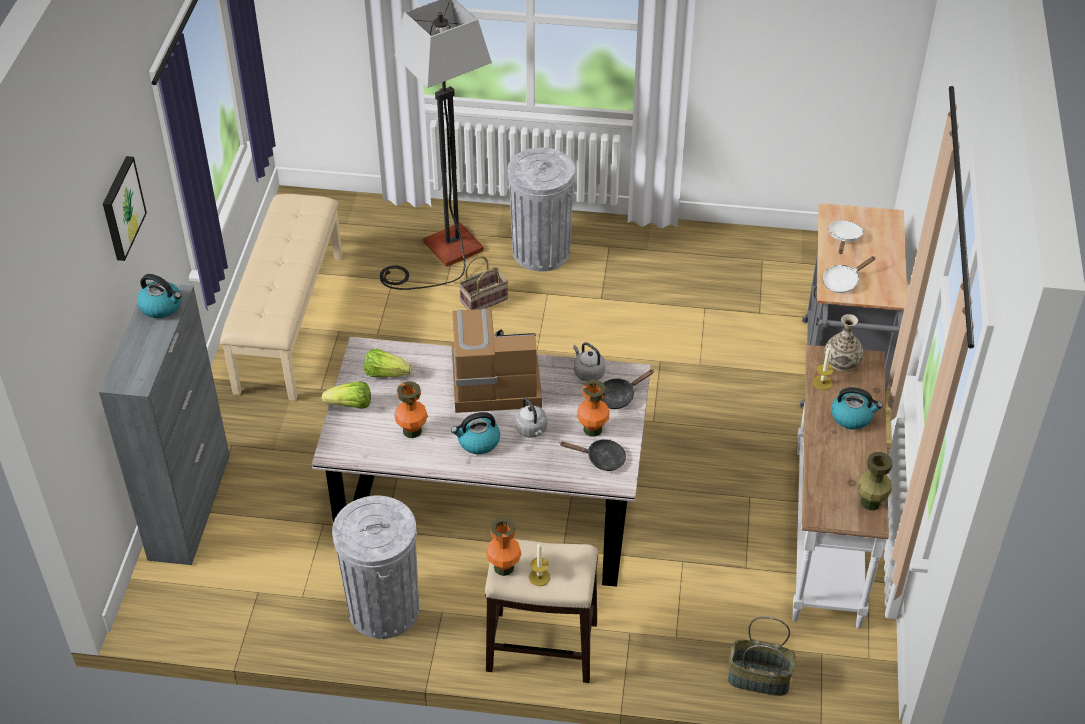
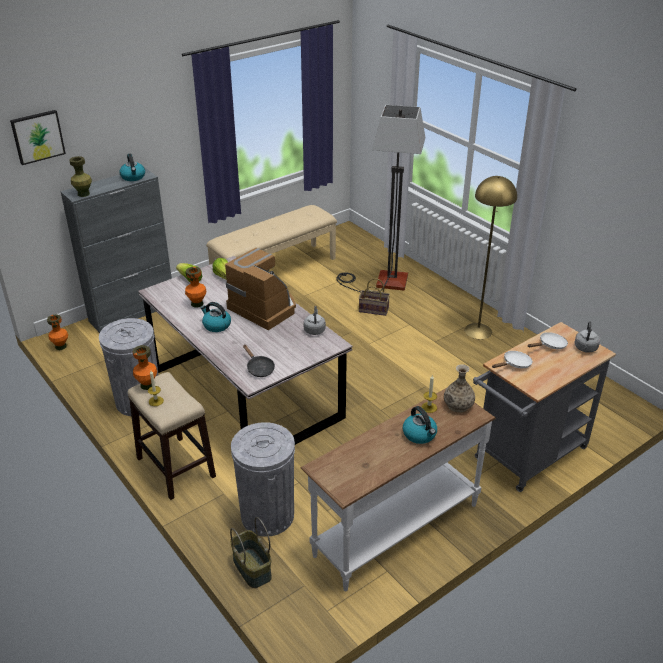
camera: 45 degrees right, 10 degrees down
(121, 208) = (136, 113): picture -> picture (37, 136)
(532, 430) = (248, 336): grey kettle -> grey kettle (585, 349)
(541, 252) = (433, 306): grey trash can -> grey trash can (267, 515)
(592, 429) = (276, 354): orange vase -> orange vase (60, 346)
(619, 396) = (313, 348): black frying pan -> none
(627, 254) = (478, 331): none -> yellow floor lamp
(843, 281) = (514, 364): white frying pan -> white frying pan turned 135 degrees clockwise
(870, 502) = (360, 482): green vase -> green vase (83, 194)

